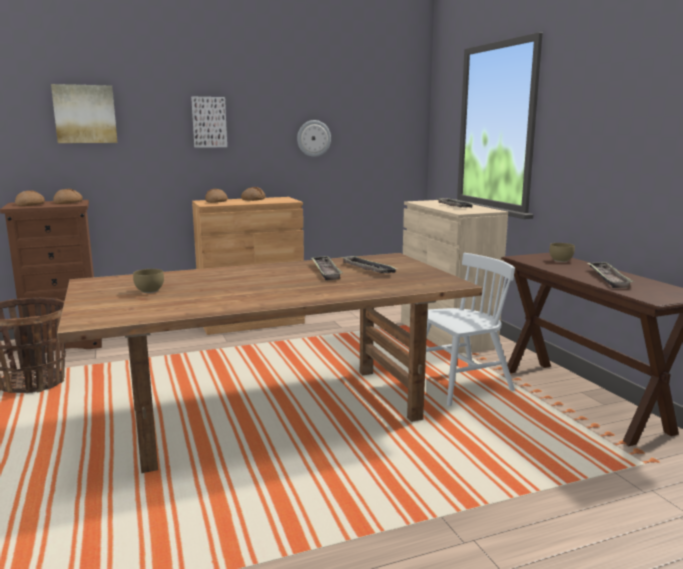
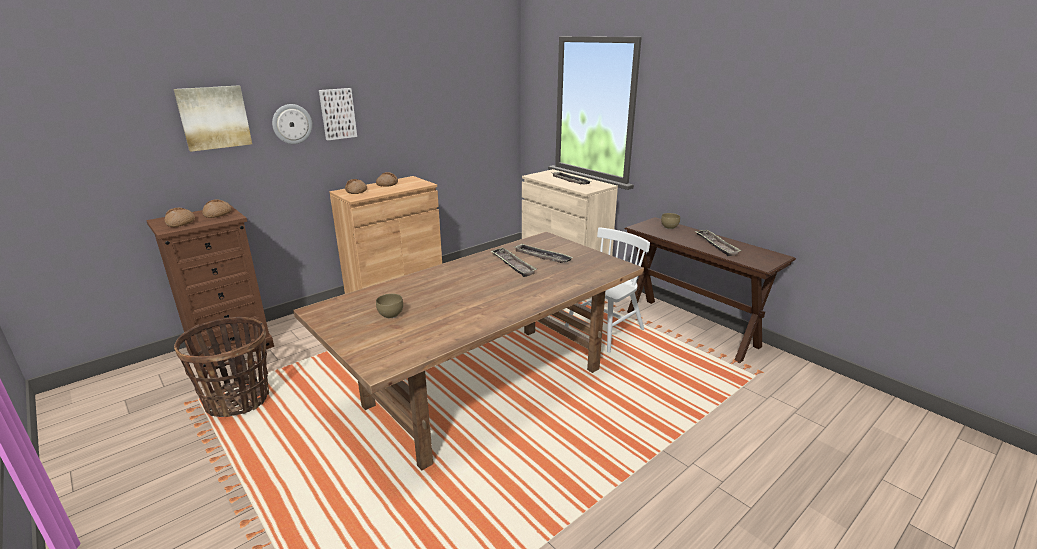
camera: 20 degrees left, 10 degrees up
(313, 138) = (430, 119): wall clock -> wall clock (292, 124)

